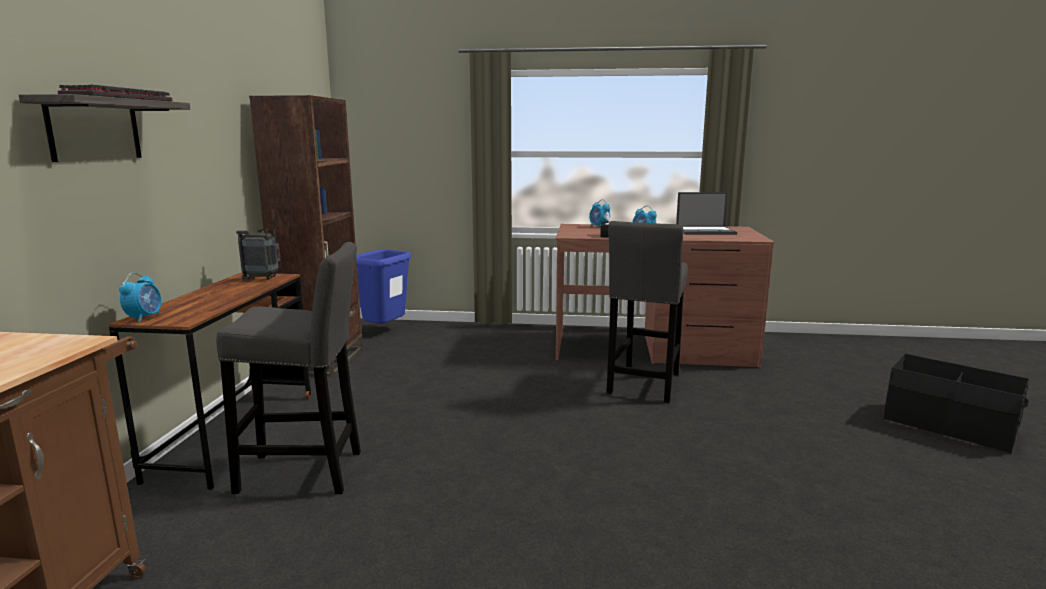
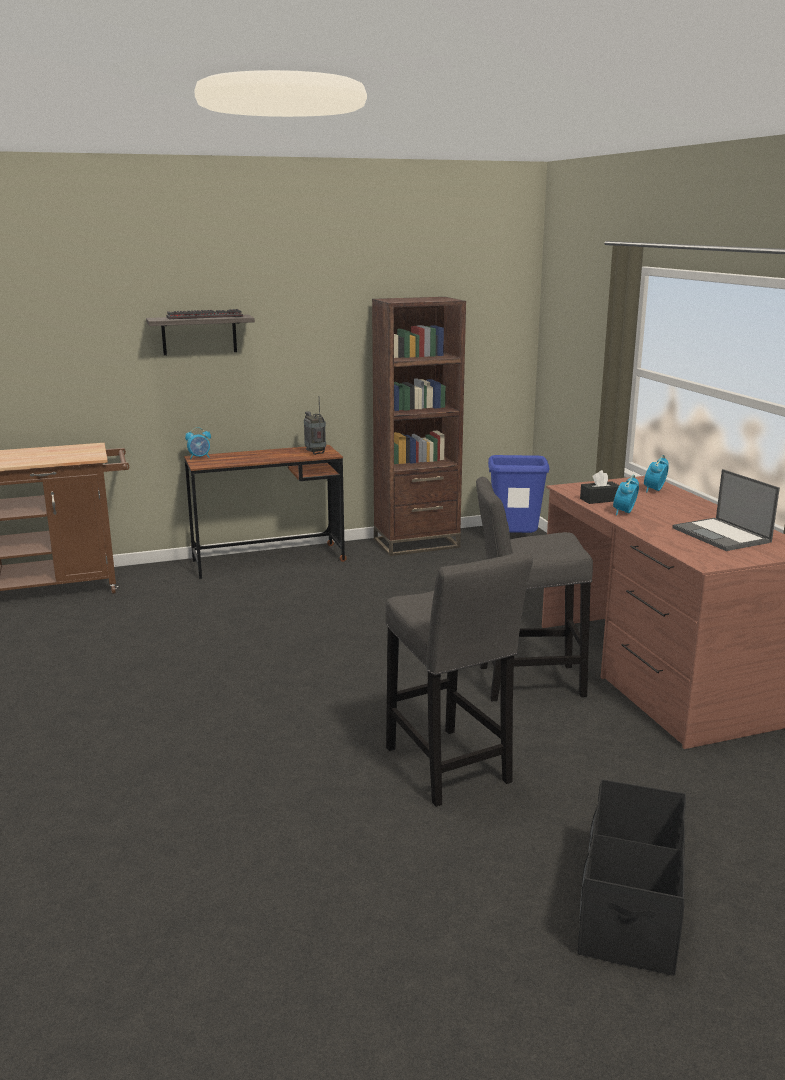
camera: 65 degrees right, 5 degrees up
(307, 472) = (235, 595): grey stool -> grey stool (449, 769)

